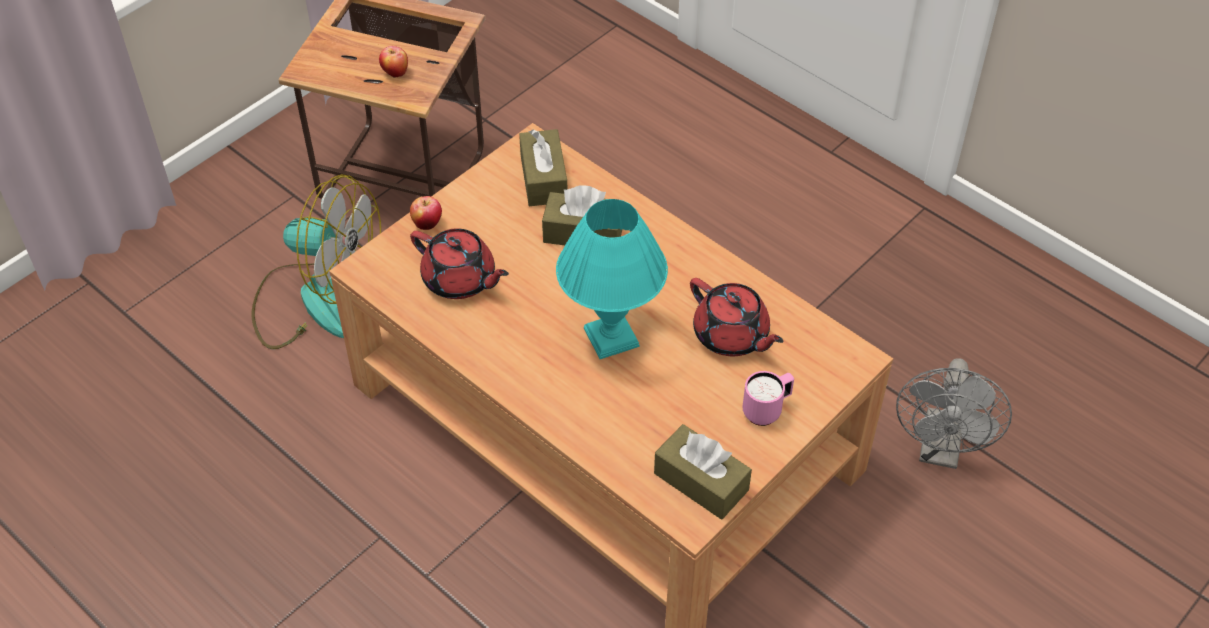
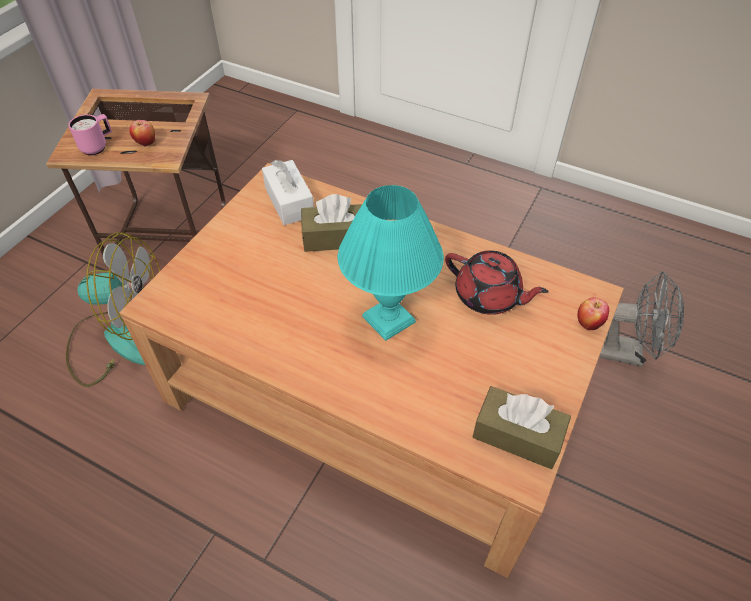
camera: 15 degrees left, 0 degrees up
(427, 224) = (200, 255): apple -> apple (588, 323)
(460, 280) = (241, 296): red teapot -> none
(543, 178) = (289, 202): brown tissue box -> white tissue box
(767, 410) = (545, 355): pink mug -> pink mug (98, 147)
(940, 450) = (626, 352): grey fan -> grey fan turned 75 degrees counterclockwise

